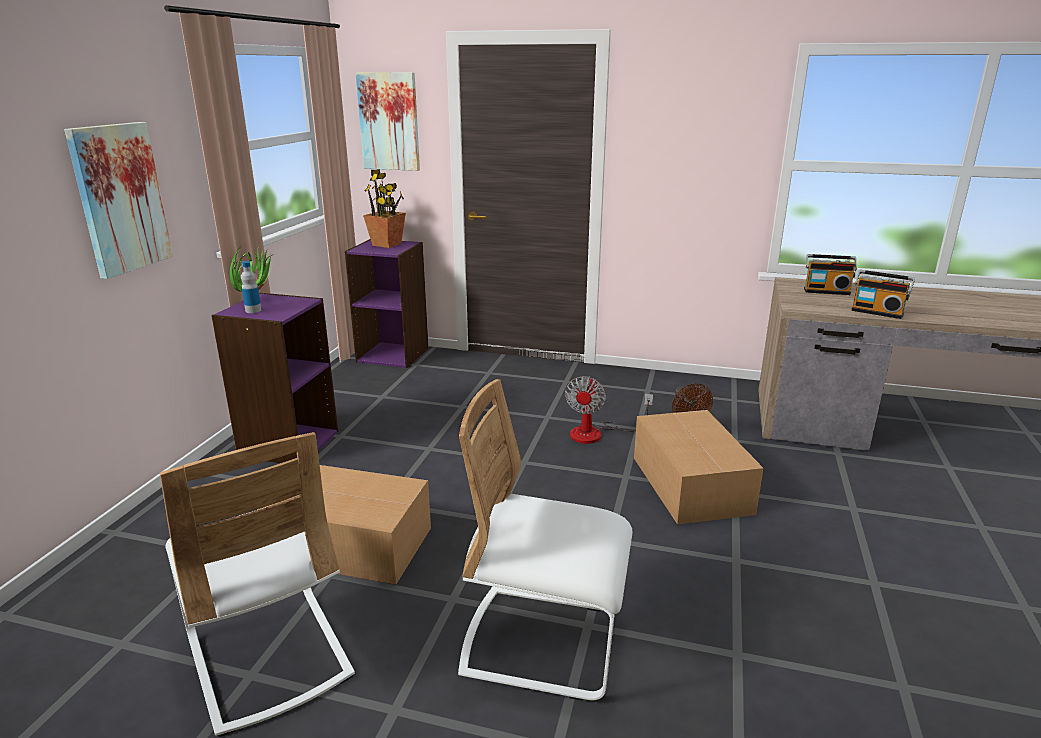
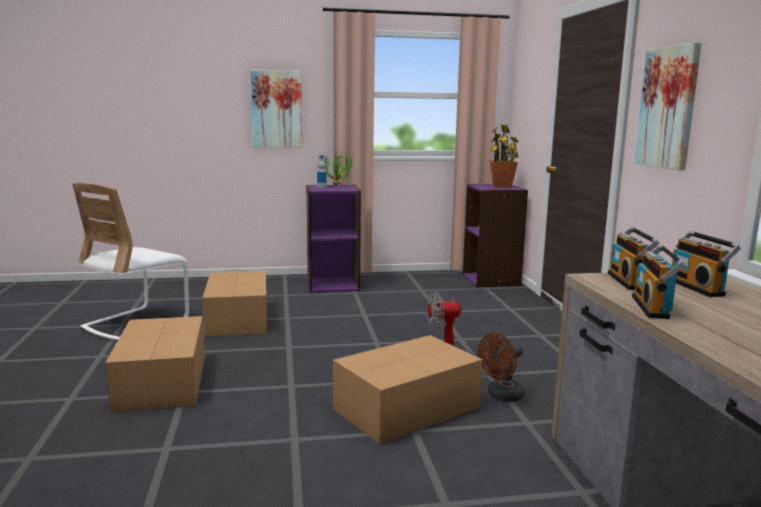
camera: 65 degrees right, 10 degrees down
(389, 121) = (529, 88): picture -> picture (668, 107)
(543, 641) = (163, 381): white chair -> cardboard box
(809, 301) = (629, 281): none -> radio

